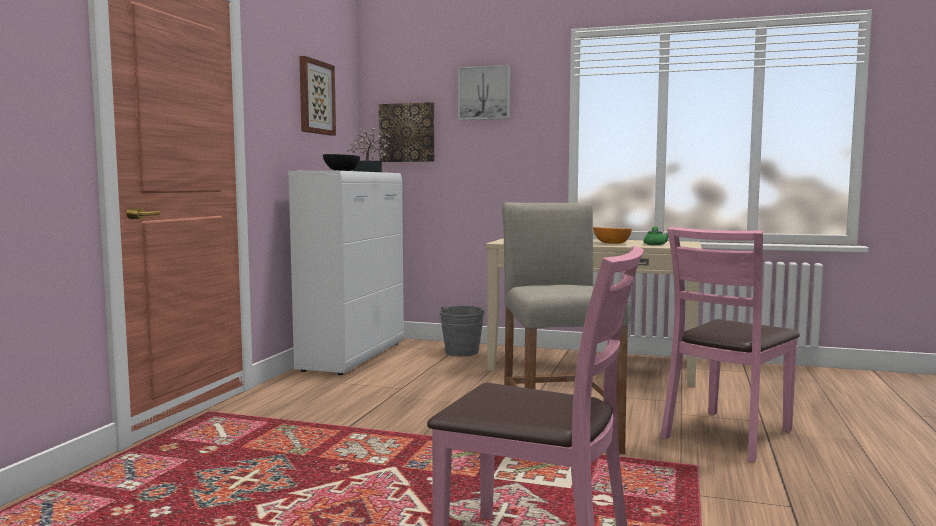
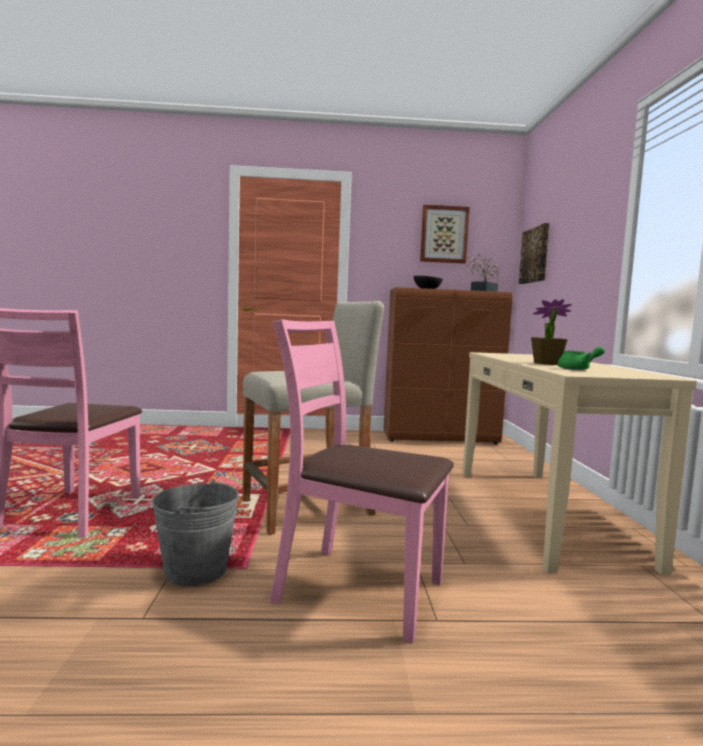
camera: 70 degrees right, 0 degrees up
(353, 356) = (441, 438): white cabinet -> brown cabinet
(462, 352) = (507, 462): grey bucket -> grey bucket (196, 570)
(484, 93) = (576, 204): picture -> none
(612, 243) = (546, 363): orange bowl -> potted plant

